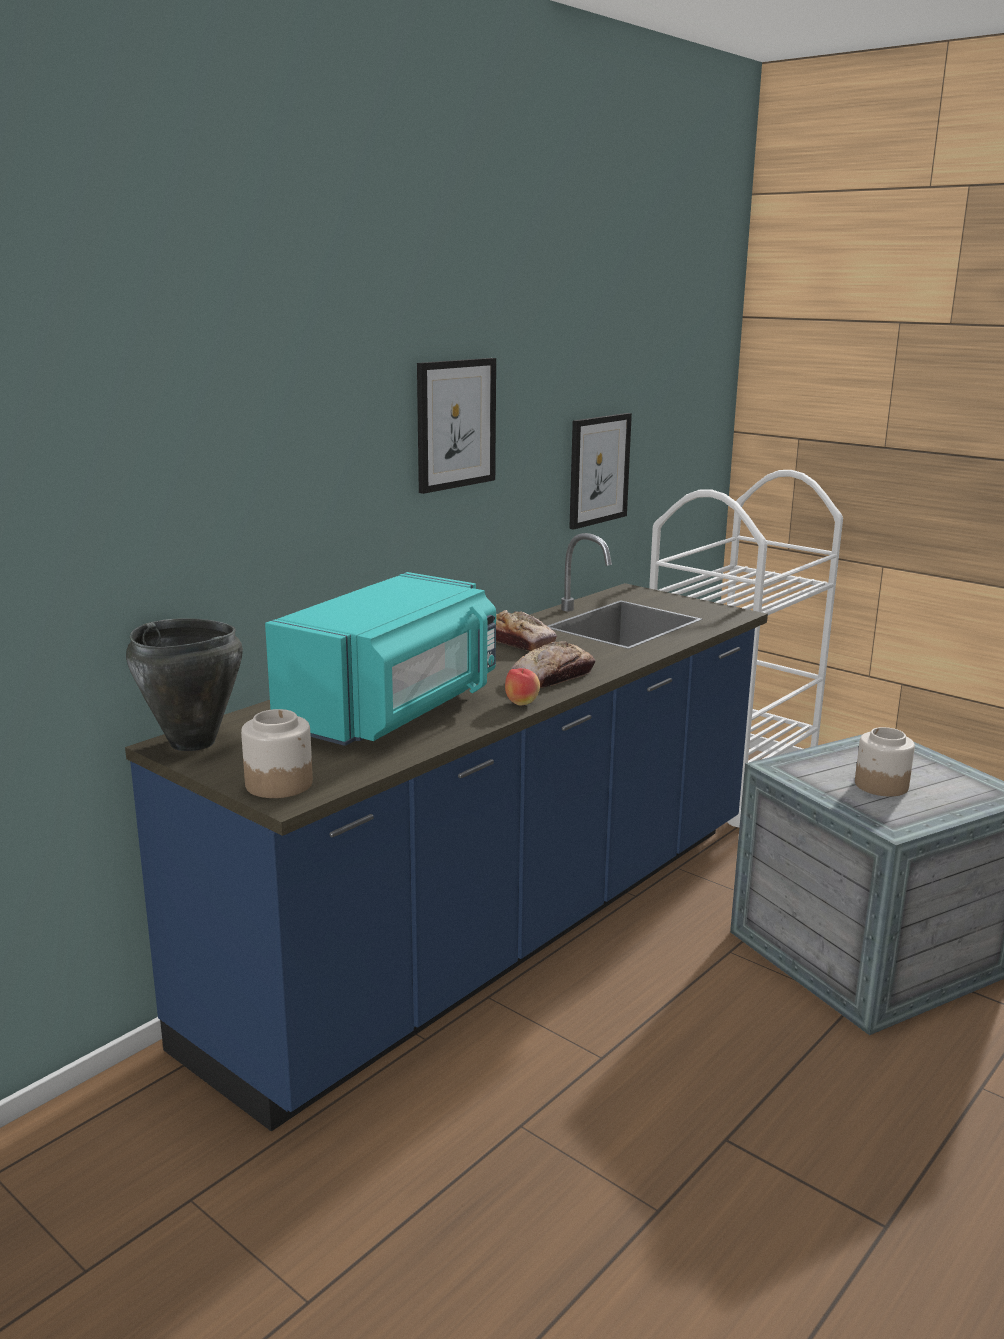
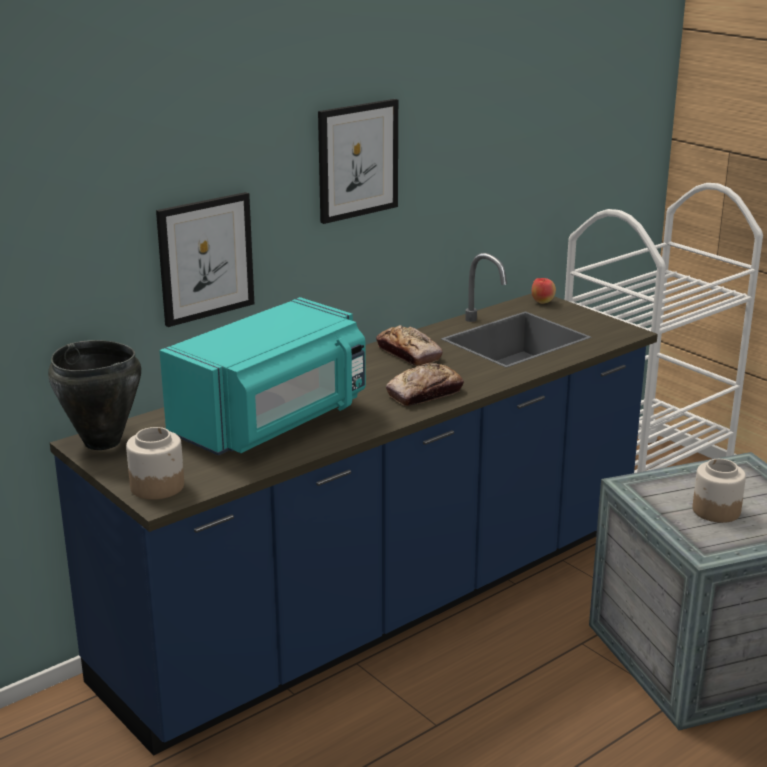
camera: 10 degrees right, 5 degrees up
(521, 703) = (384, 421): apple -> apple (542, 302)
(598, 470) = (511, 188): picture -> picture (205, 258)

